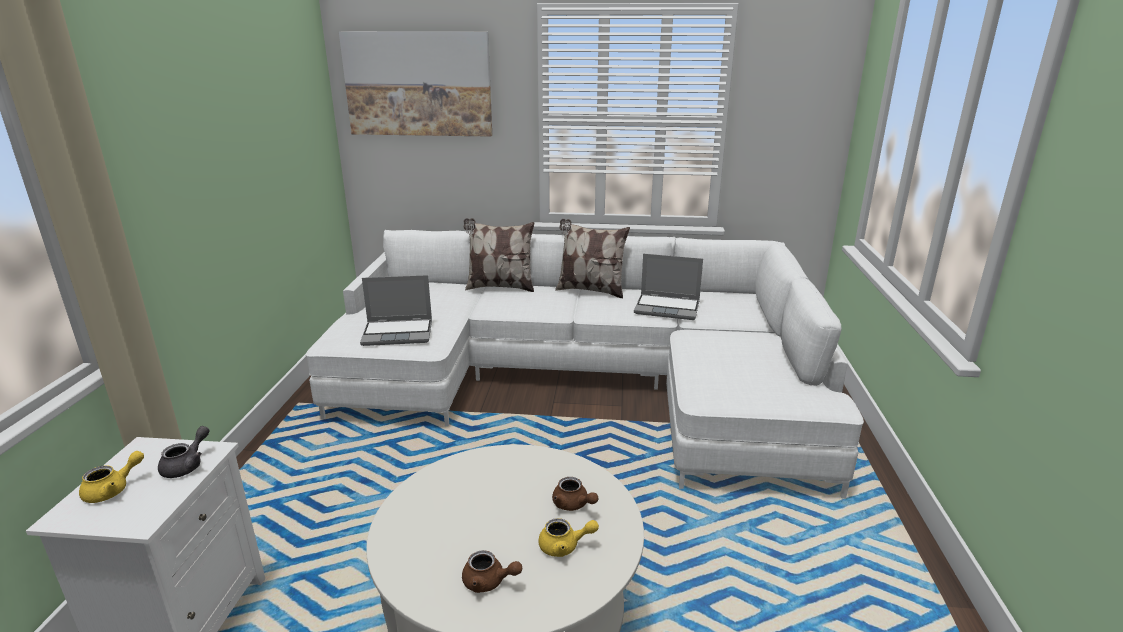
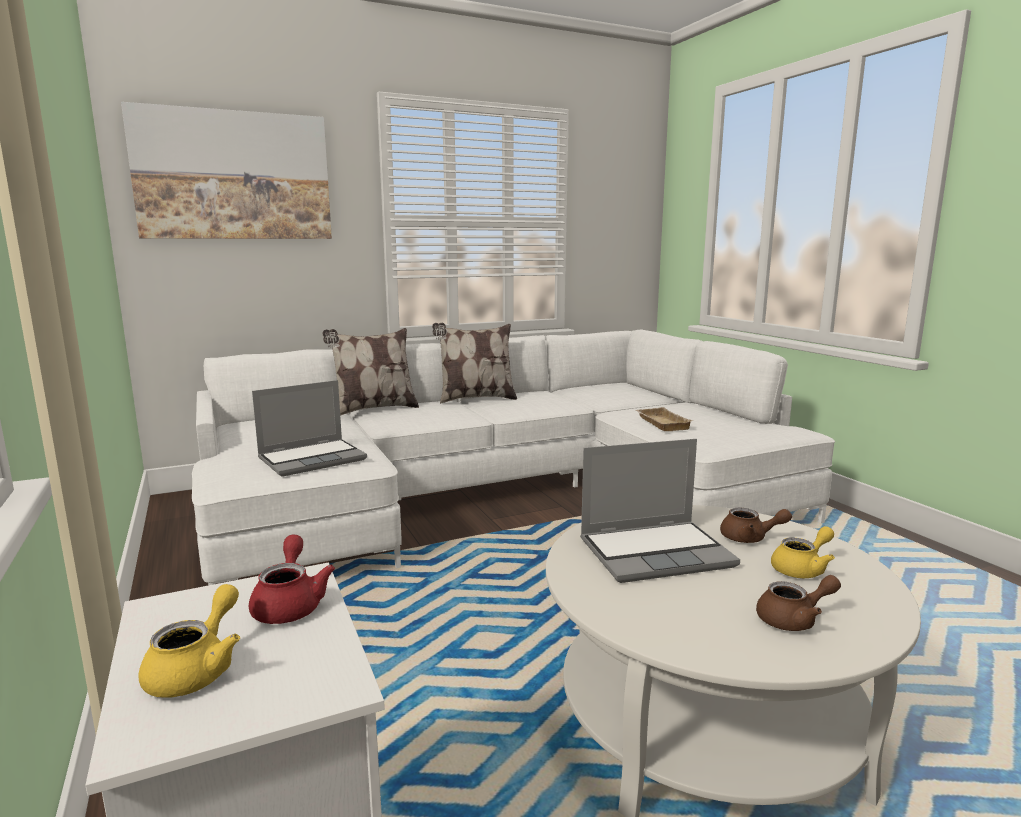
camera: 30 degrees left, 10 degrees down
(187, 465) = (290, 603): grey teapot -> red teapot
(668, 308) = (570, 399): laptop -> laptop (656, 552)
(703, 358) = (660, 423): none -> beige tray

